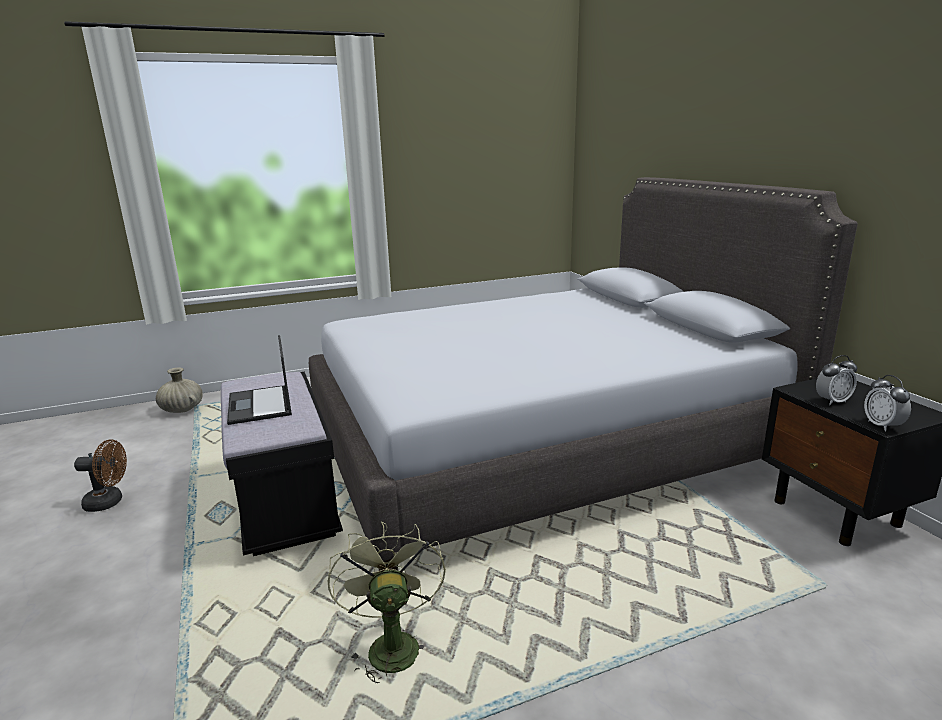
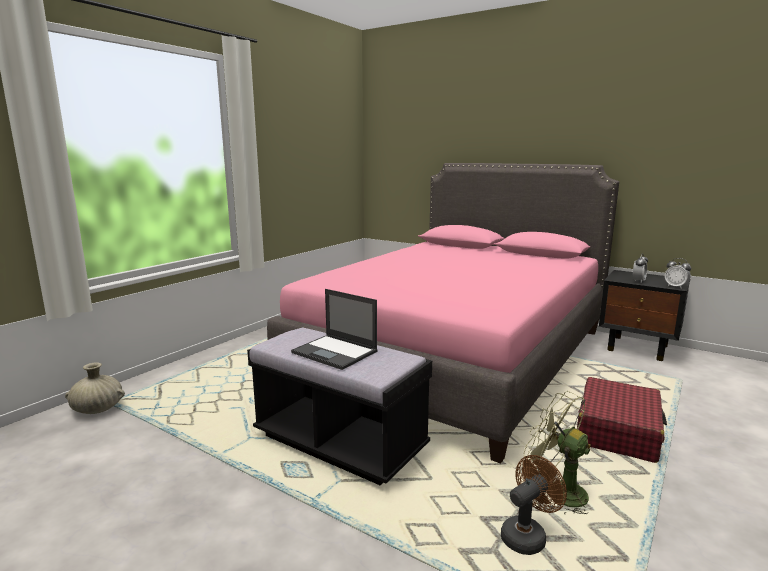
camera: 35 degrees left, 5 degrees down
(109, 502) = (159, 505): brown fan -> brown fan (527, 535)
(540, 445) = (455, 355): grey bed -> pink bed
(585, 612) = (618, 431): none -> red suitcase

